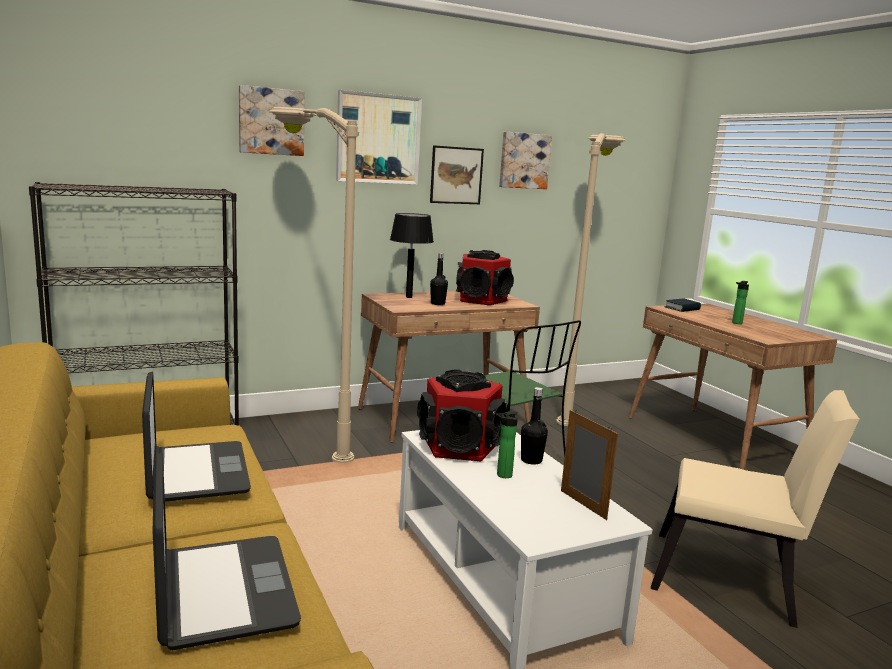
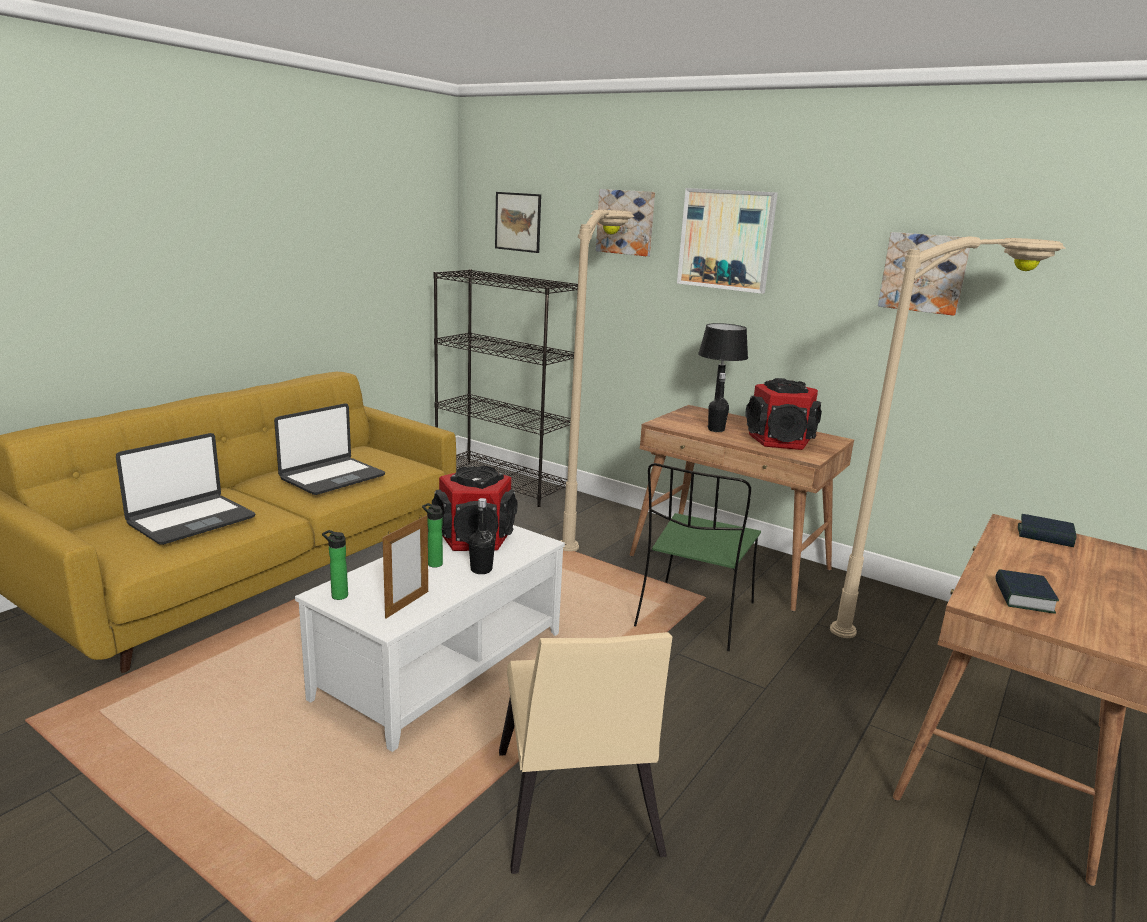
camera: 60 degrees right, 5 degrees up
(456, 175) = (818, 286): picture -> picture (518, 222)
(736, 323) = (1045, 577): bottle -> bottle (337, 595)
(760, 332) = (1023, 597): none -> book

